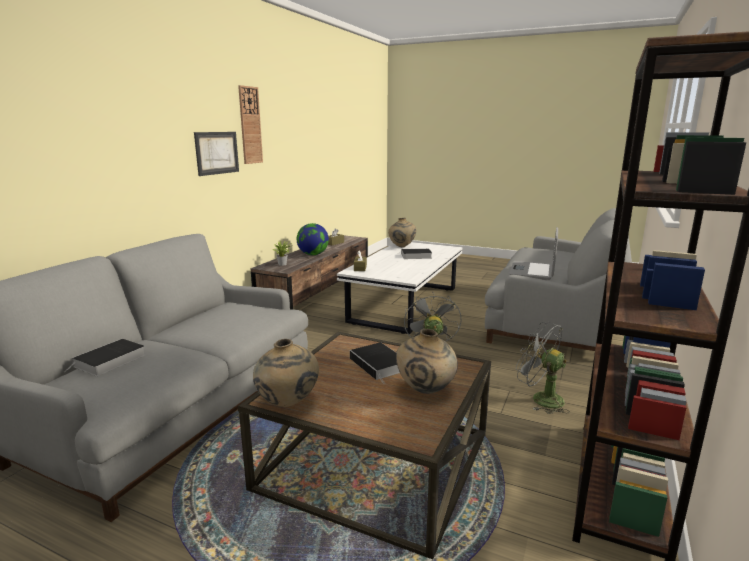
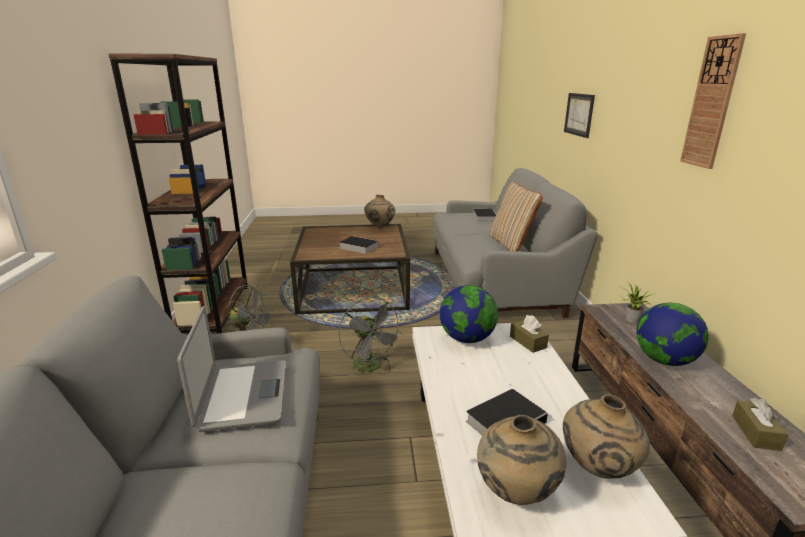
camera: 150 degrees right, 5 degrees up
(212, 312) = (511, 244): none -> beige pillow
(217, 153) = (654, 135): picture -> picture (579, 114)
(391, 274) = (467, 339): none -> globe
(425, 391) = (321, 242): beige vase -> beige vase (516, 494)

